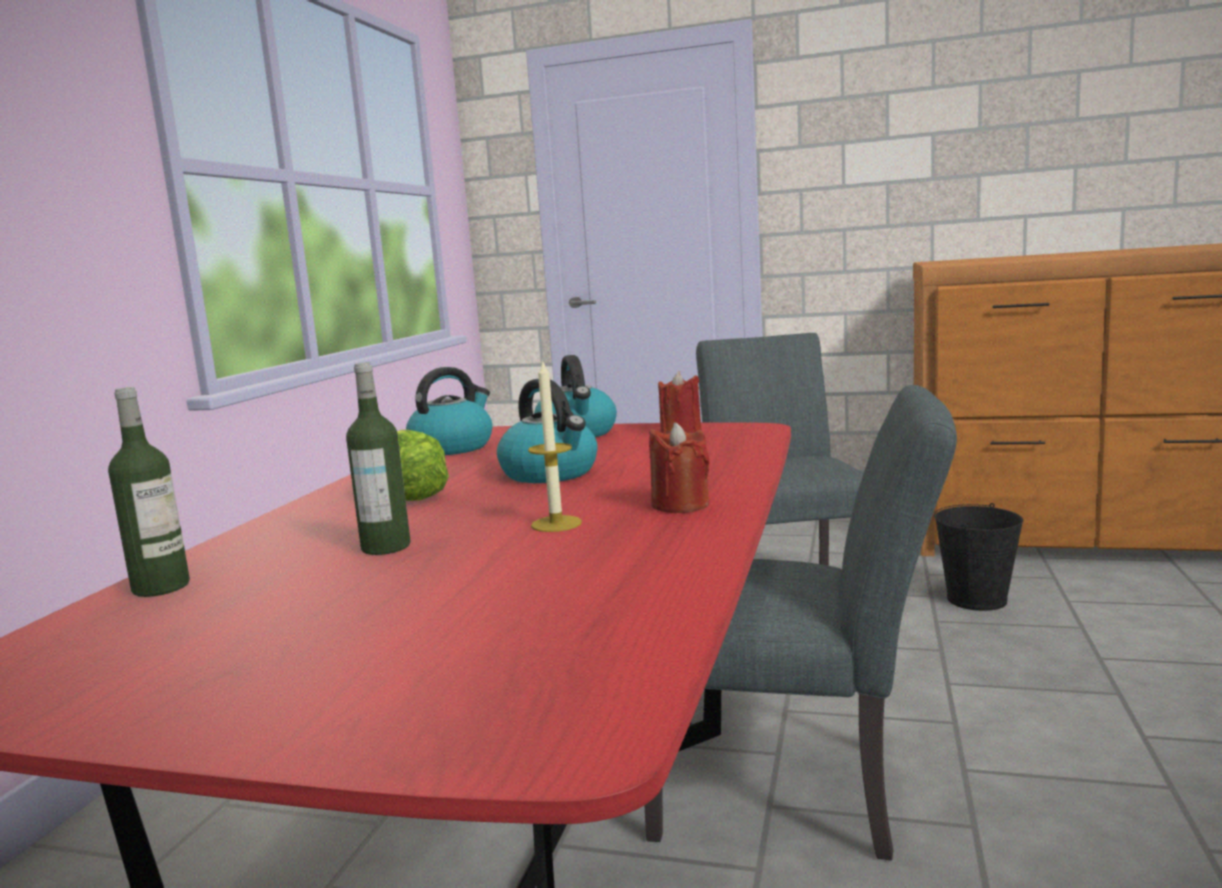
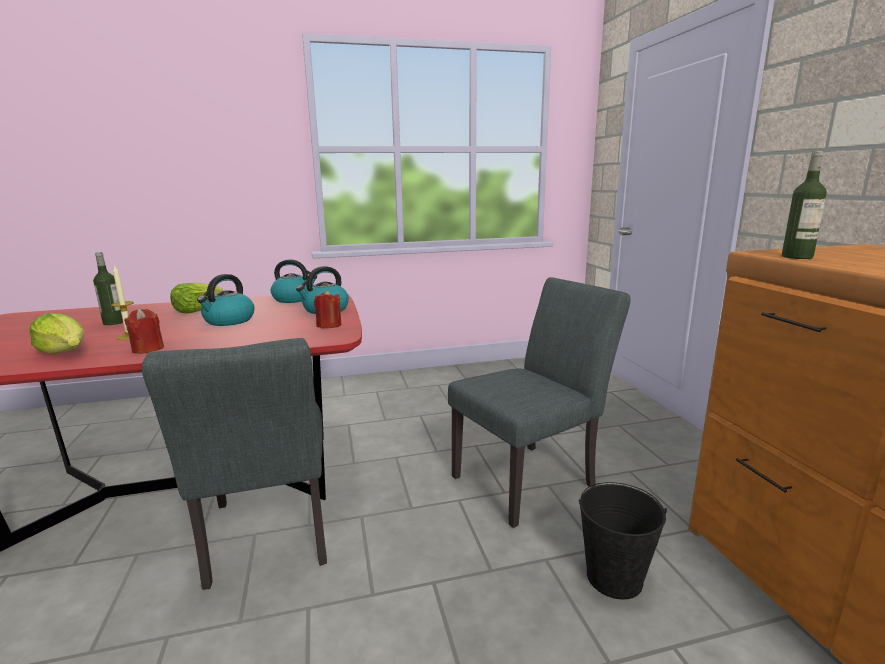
camera: 60 degrees right, 5 degrees up
(161, 587) = (86, 311): bottle -> bottle (797, 257)
(617, 557) = (65, 352): none -> lettuce

